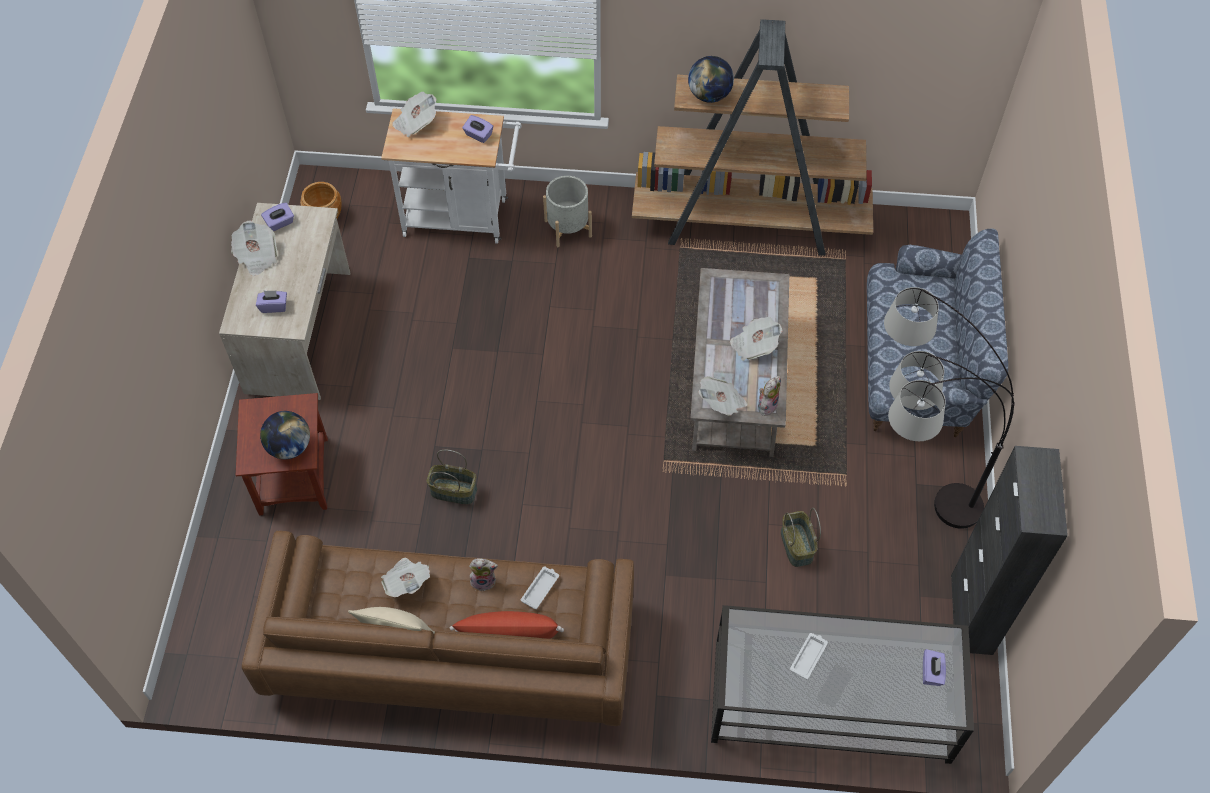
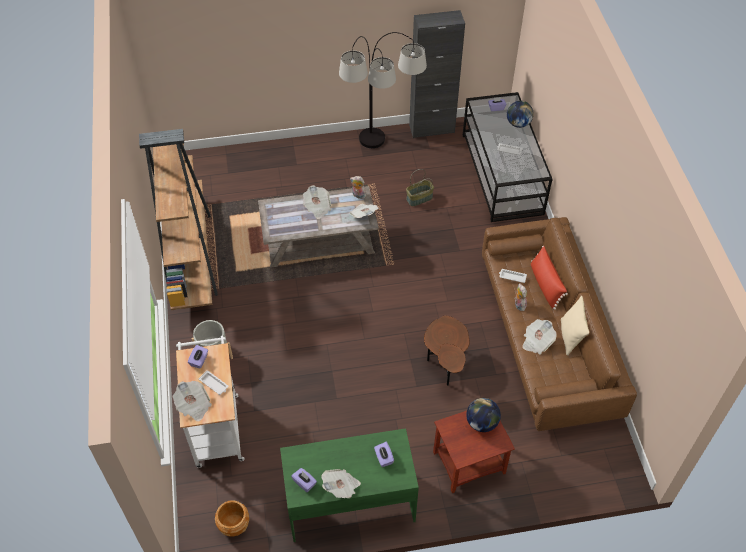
camera: 105 degrees left, 5 degrees down
(300, 332) = (350, 503): beige desk -> green desk
(438, 145) = (214, 384): none -> white tray
(454, 491) = (445, 365): basket -> brown side table
(709, 95) = (173, 199): globe -> globe (518, 123)
(917, 367) = (285, 163): sofa -> none

